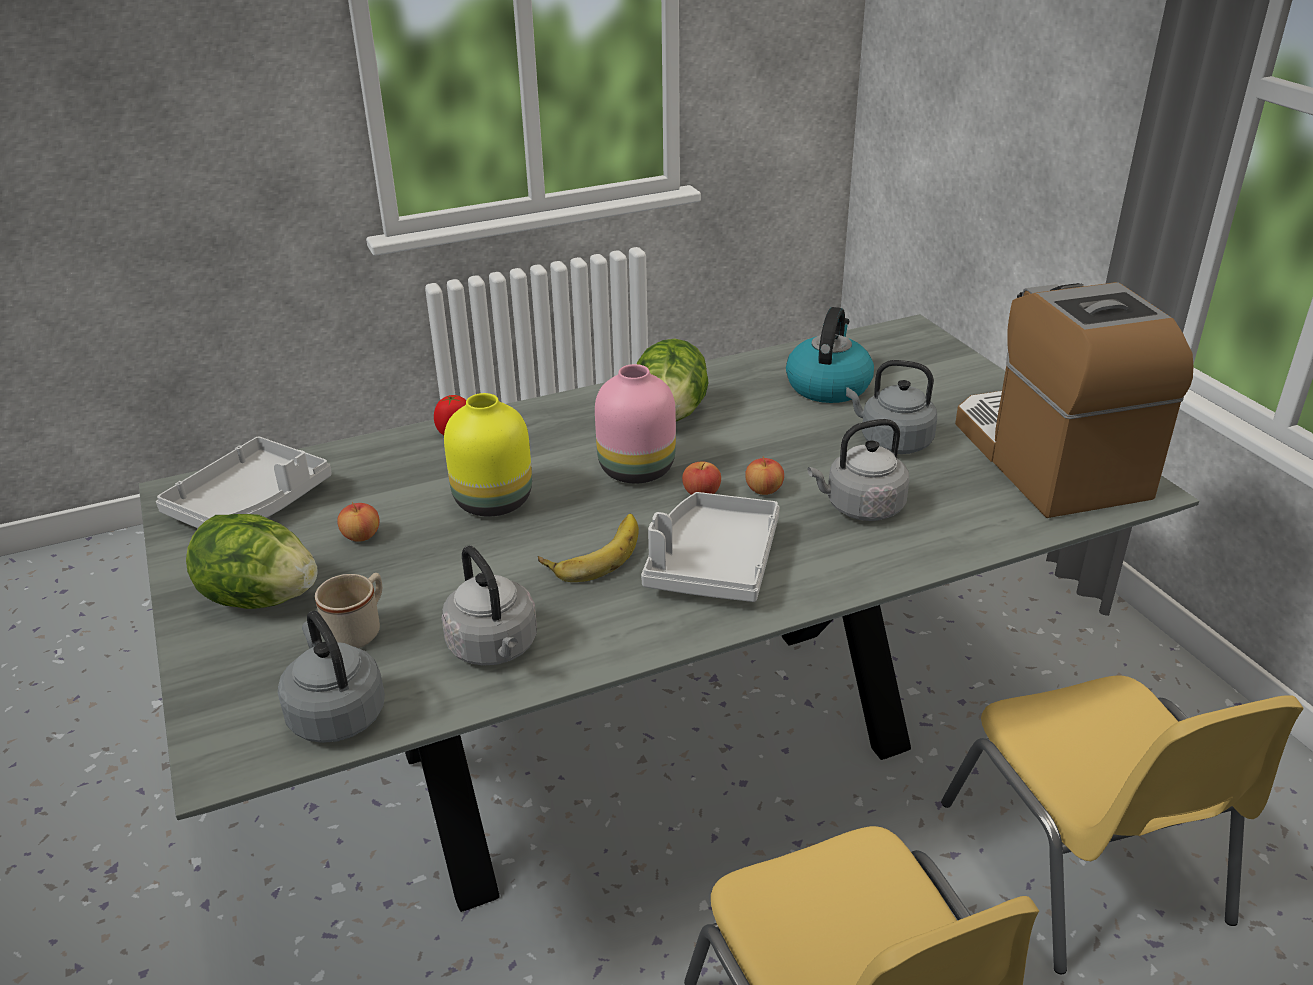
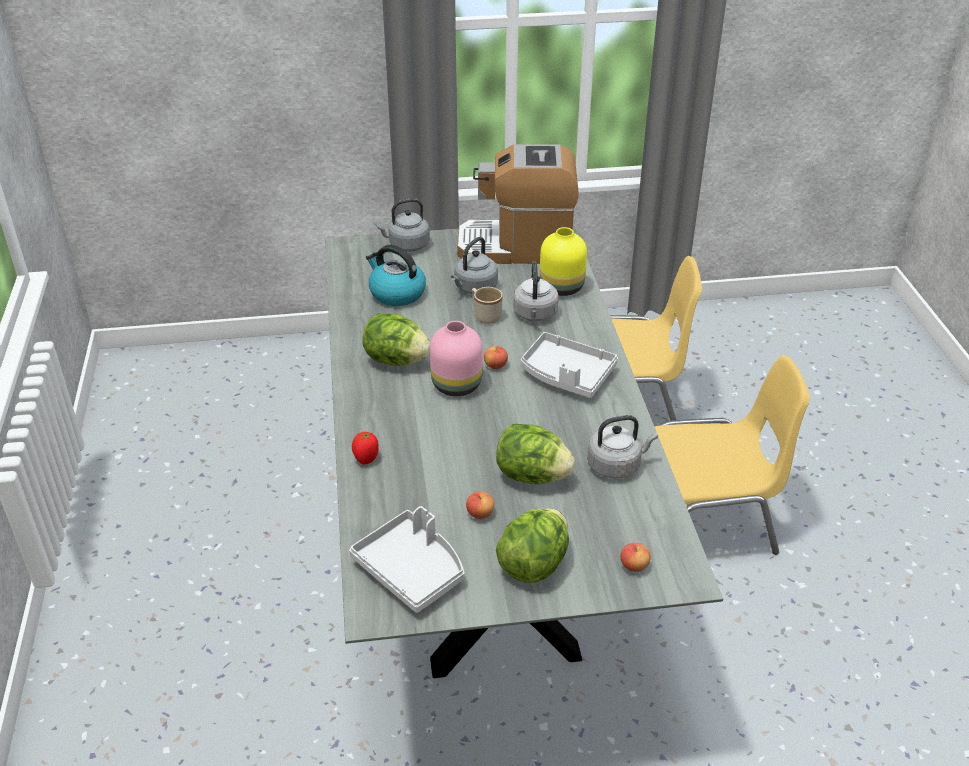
camera: 75 degrees left, 5 degrees up
(335, 713) = (656, 532): grey kettle -> grey kettle (406, 245)
(359, 629) = (582, 519): beige mug -> beige mug (485, 315)
(450, 567) = (532, 475): none -> lettuce
(495, 501) = (464, 449): yellow vase -> yellow vase (561, 287)
(593, 552) = (539, 416): banana -> none
(764, 490) = (502, 343): apple -> apple (634, 566)

